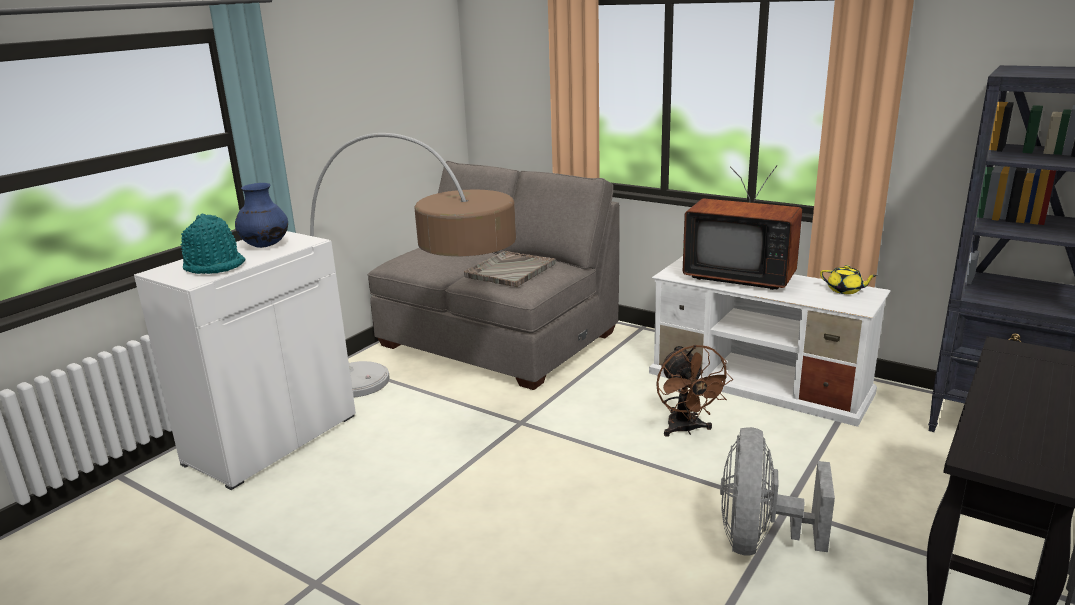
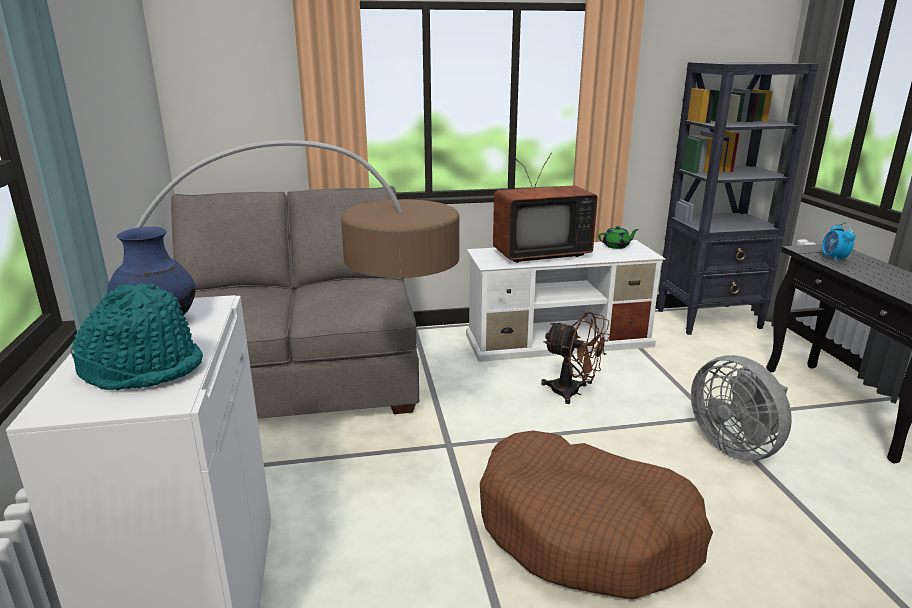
camera: 45 degrees left, 0 degrees up
(510, 270) = (343, 297): grey tray -> none
(514, 521) = (586, 531): none -> brown dog bed
(845, 290) = (616, 246): yellow teapot -> green teapot
(1016, 368) = (834, 258): none -> alarm clock

